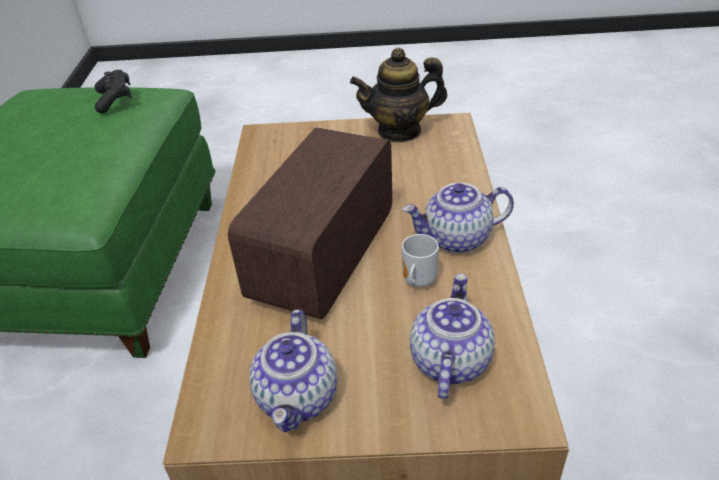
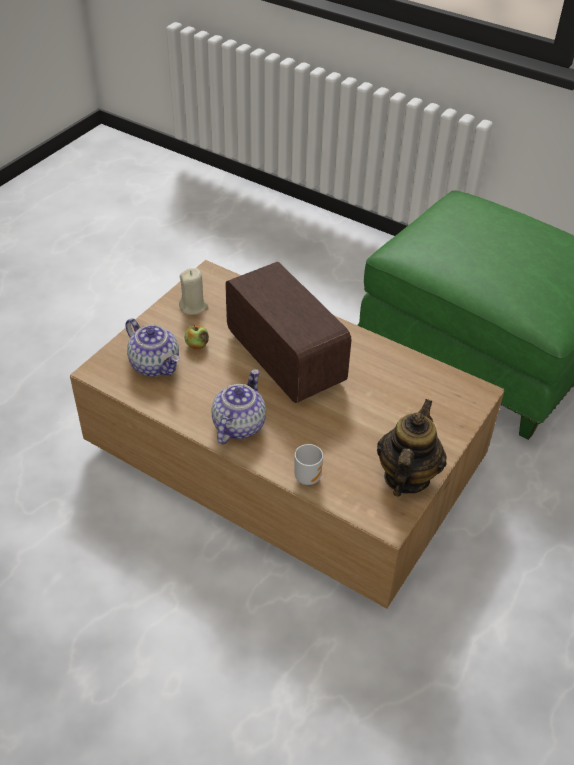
camera: 120 degrees right, 5 degrees up
(115, 100) = (537, 289): black game controller -> none
(298, 398) = (193, 306): teapot -> beige candle
(373, 343) = (197, 345): none -> apple
(417, 282) = (221, 385): mug -> mug (307, 476)

